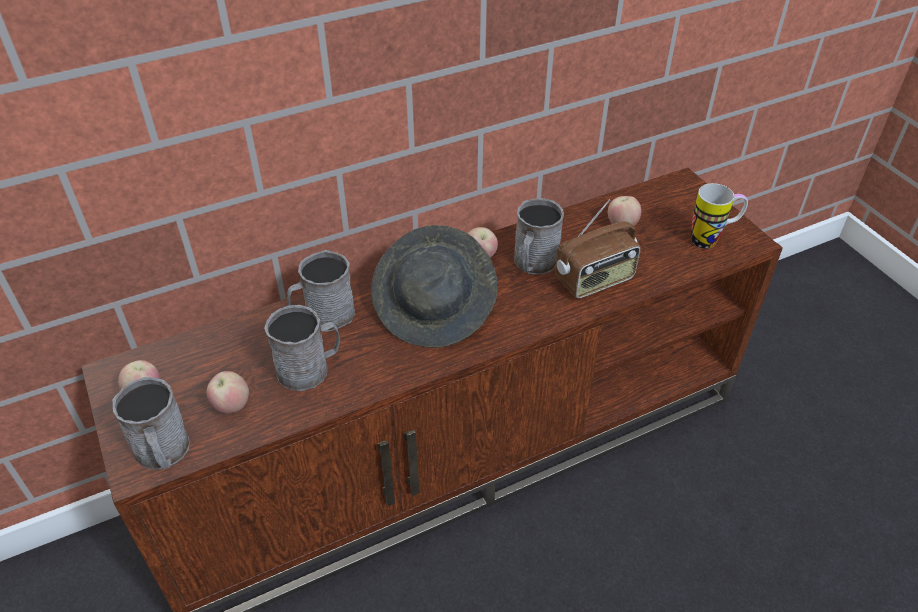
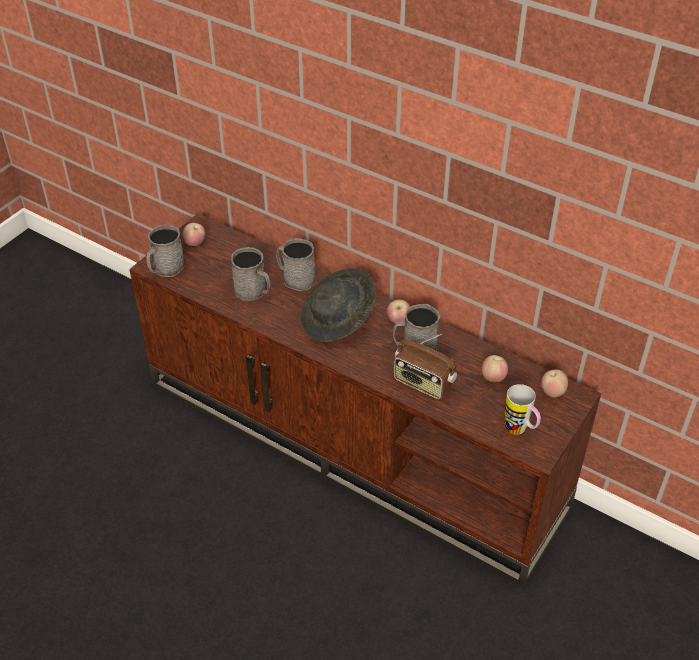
camera: 60 degrees right, 0 degrees up
(232, 405) = (209, 276): apple -> apple (552, 392)

